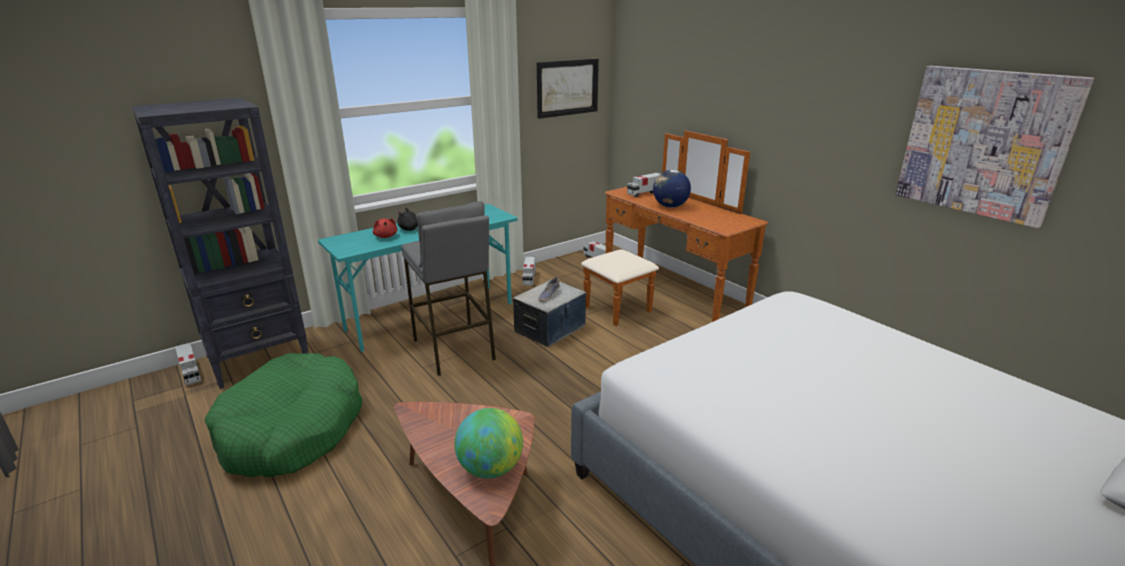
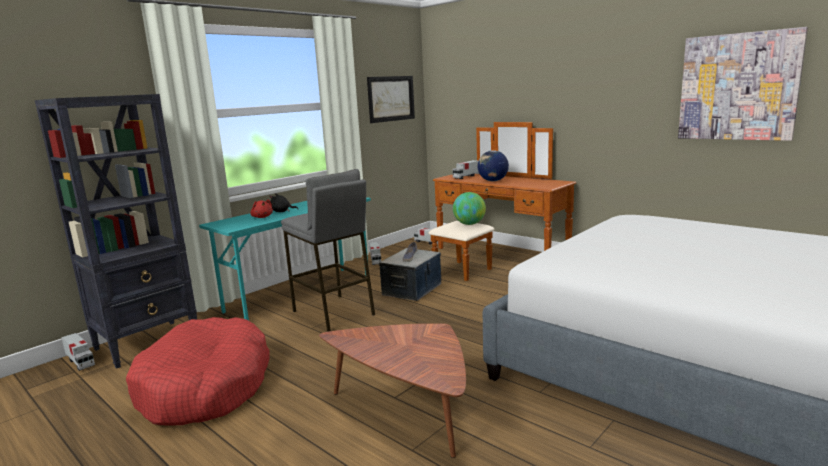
camera: 10 degrees left, 10 degrees down
(292, 429) = (206, 387): green dog bed -> red dog bed
(490, 468) = (434, 360): globe -> globe (469, 224)

